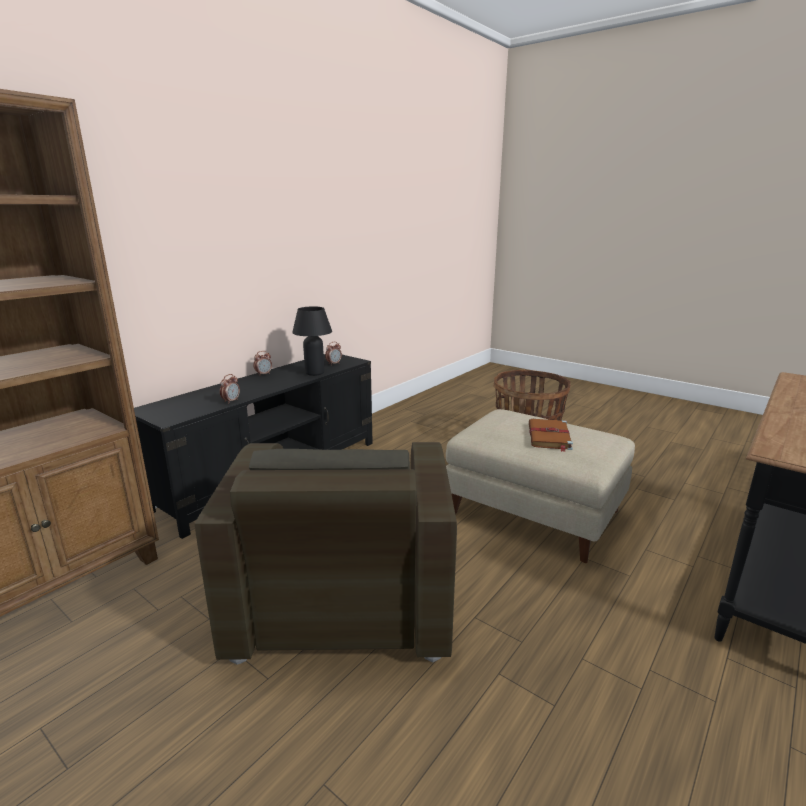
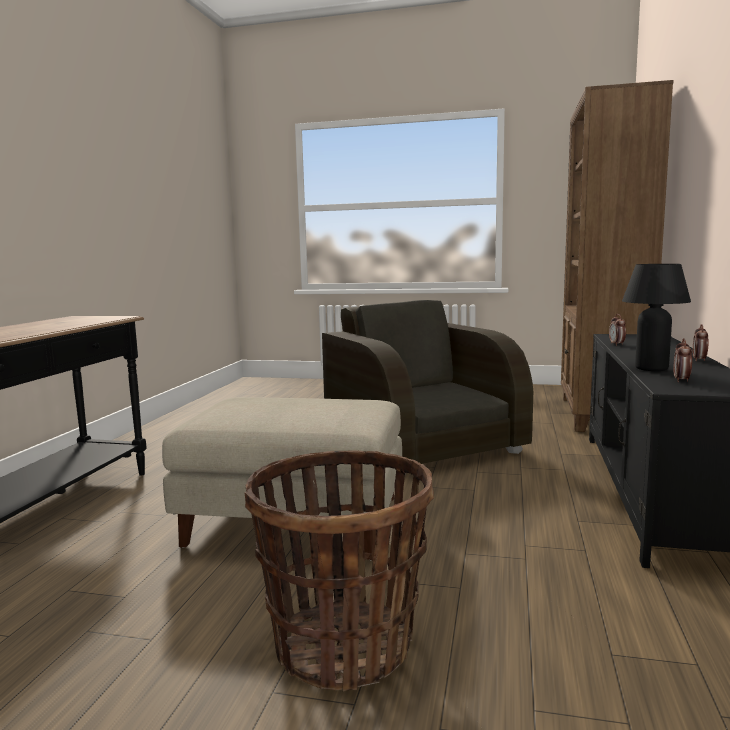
camera: 155 degrees right, 10 degrees down
(549, 437) = (280, 406): brown book -> none

